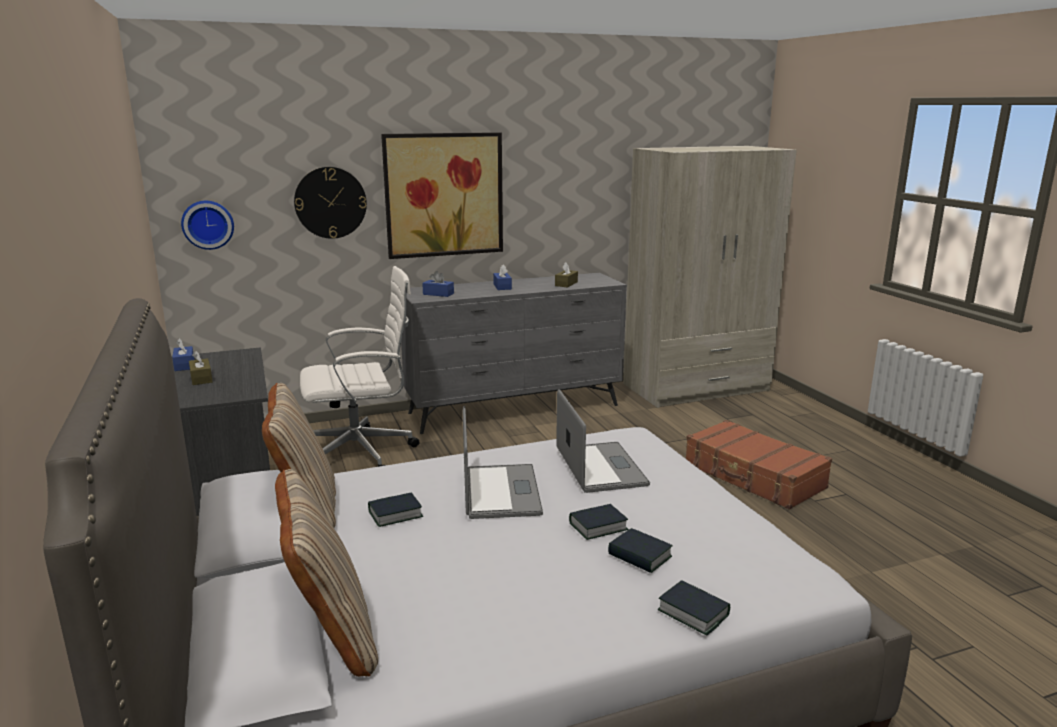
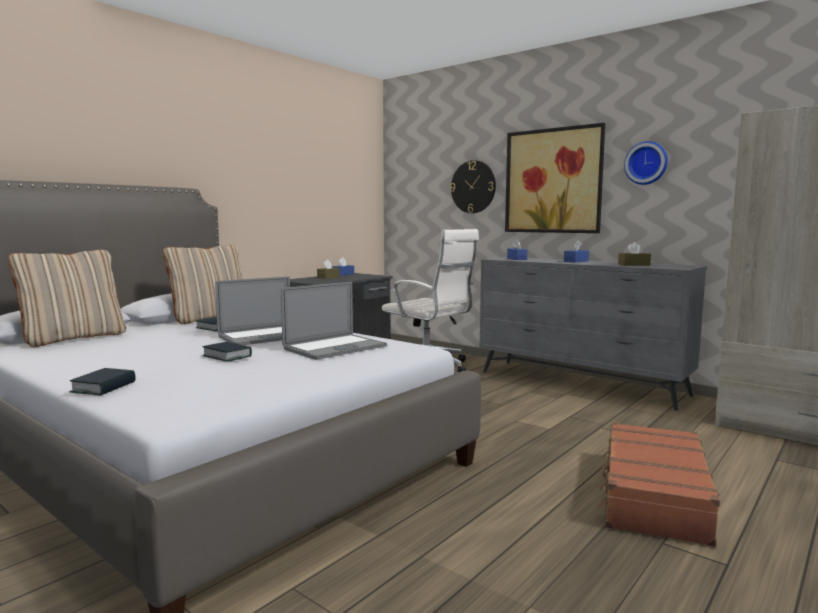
camera: 60 degrees right, 10 degrees down
(208, 224) = (407, 200): wall clock -> wall clock (646, 163)
(640, 556) = (182, 366): book -> none

